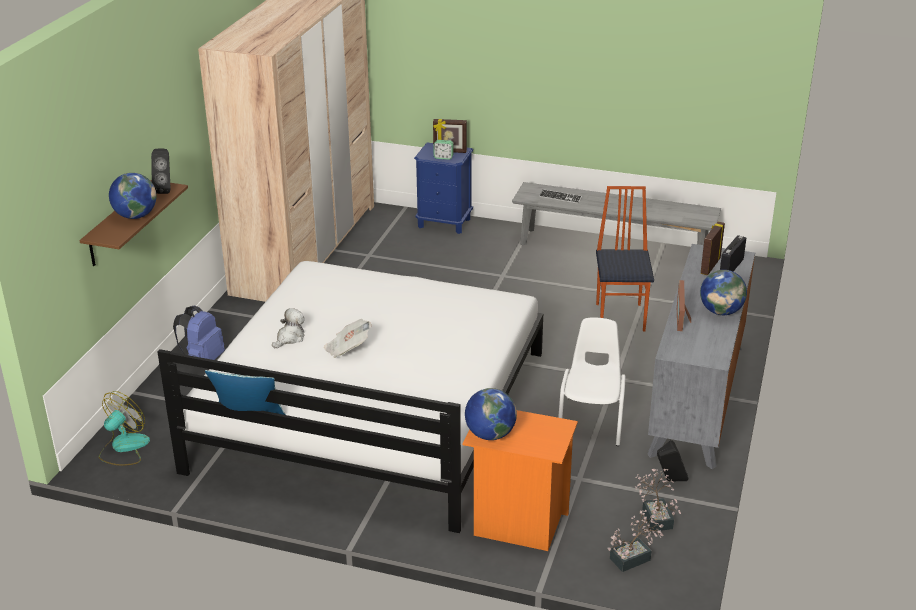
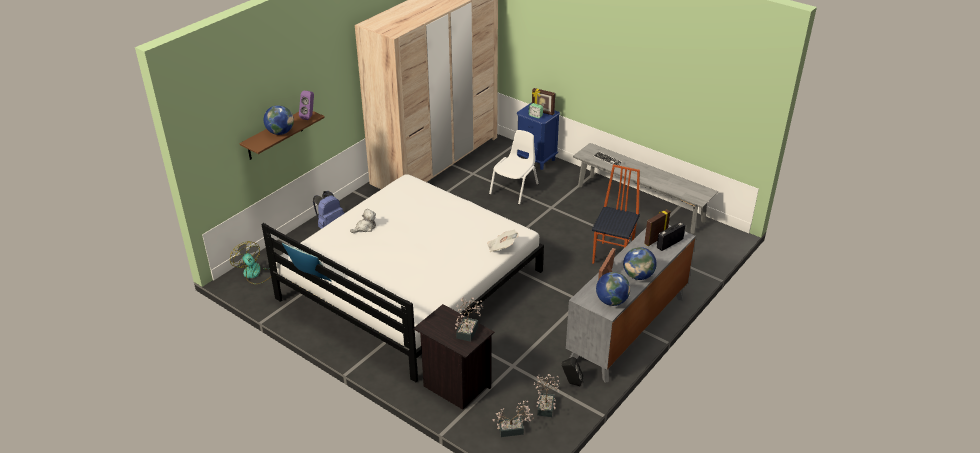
camera: 20 degrees right, 5 degrees up
(123, 448) = (255, 274): fan -> fan turned 90 degrees counterclockwise
(165, 189) = (309, 117): black speaker -> purple speaker
(347, 349) = (394, 243): newspaper -> newspaper (501, 247)
(490, 434) = (433, 326): globe -> globe (611, 301)
(517, 524) = (454, 386): orange nightstand -> black nightstand
(542, 427) = (468, 330): none -> potted plant
(591, 421) = (546, 327): white chair -> white chair (514, 189)

